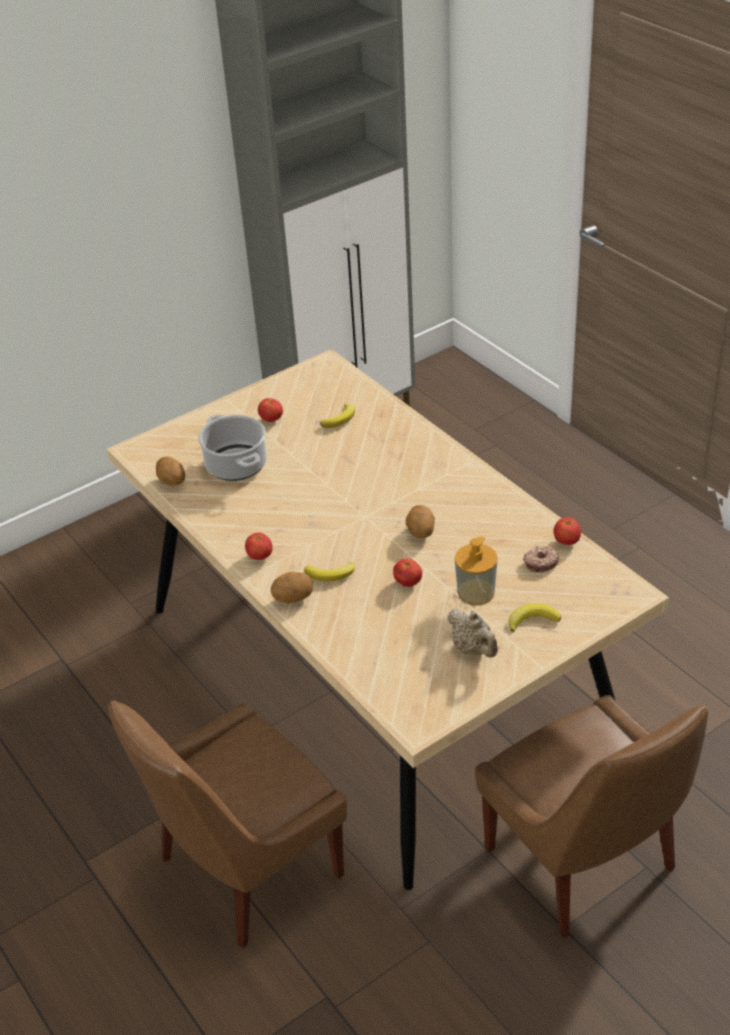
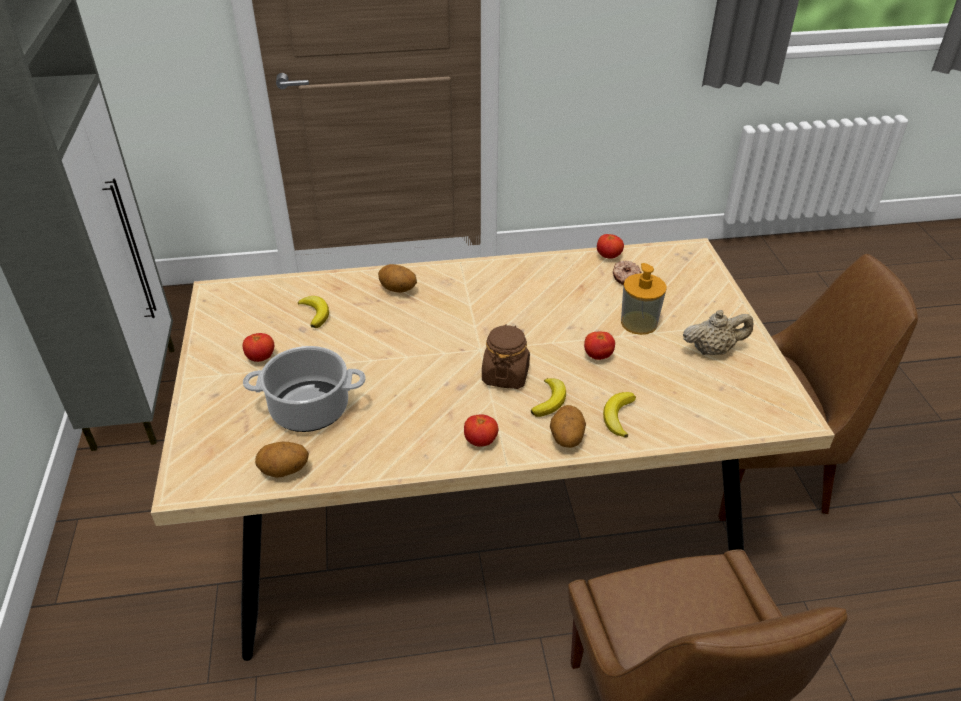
camera: 65 degrees left, 0 degrees up
(343, 541) = (505, 375): none -> brown jar
(420, 533) = (534, 325): potato -> potato (397, 290)
(532, 620) = (694, 307): banana -> banana (618, 416)

